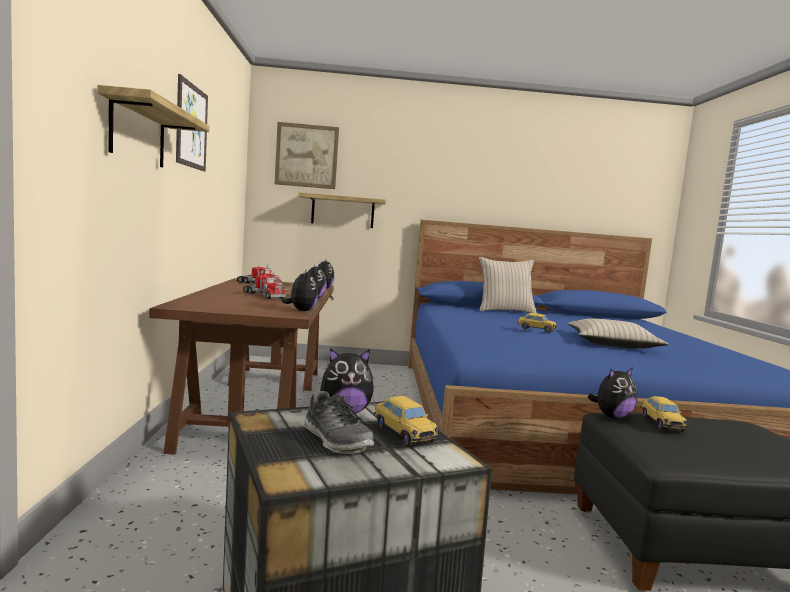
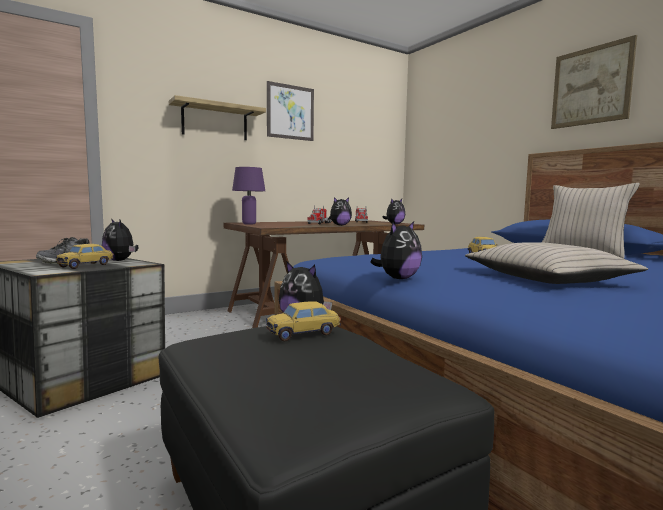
camera: 60 degrees right, 0 degrees up
(221, 309) = (249, 224): none -> purple table lamp
(301, 311) = (285, 226): plush toy -> plush toy (398, 278)
(306, 156) = (440, 115): picture -> picture (591, 86)
(343, 211) = (465, 159): shelf -> none

